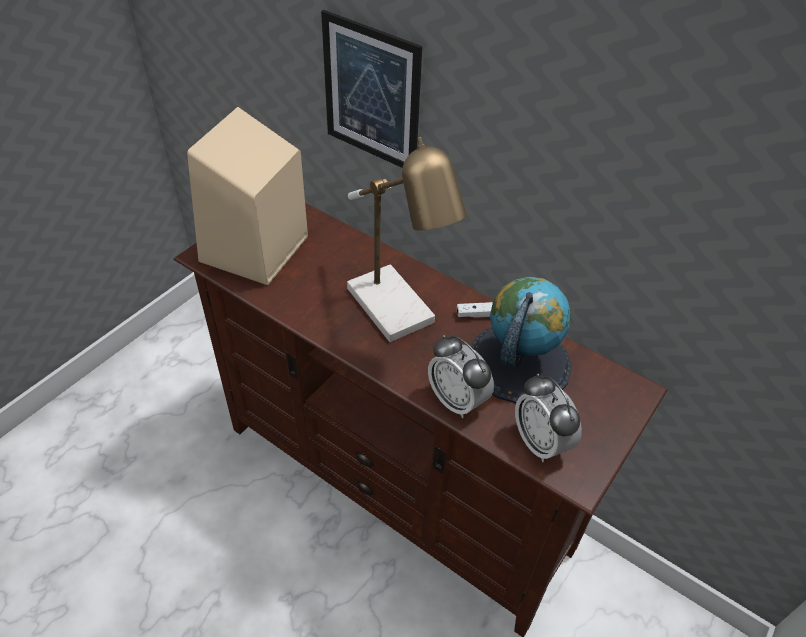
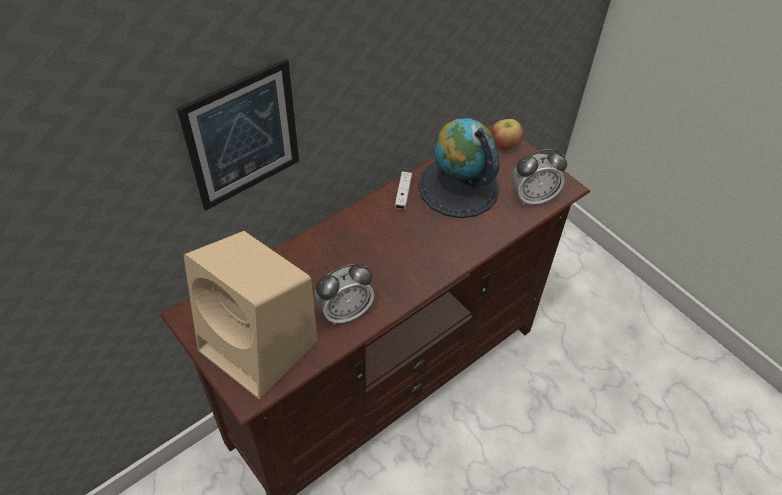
camera: 75 degrees left, 5 degrees up
(398, 313) = (385, 248): table lamp -> none
(457, 400) = (487, 233): alarm clock -> alarm clock (345, 311)
(621, 399) = (504, 144): none -> apple

